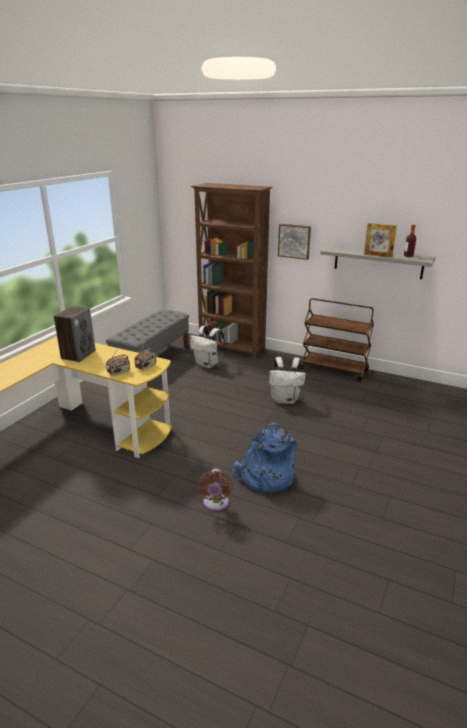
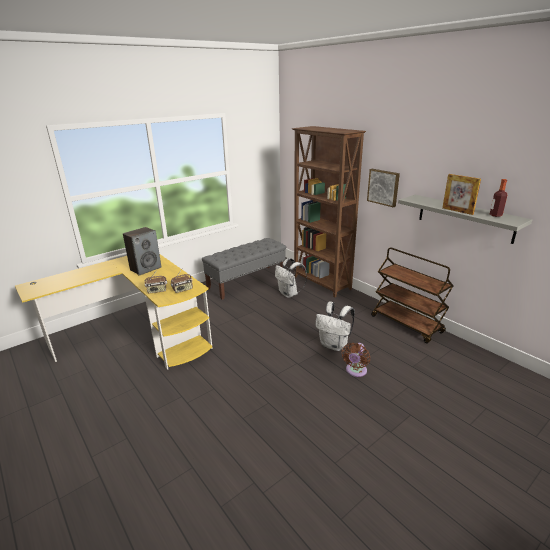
camera: 25 degrees right, 0 degrees up
(215, 504) = (191, 437): brown fan -> brown fan (355, 371)
(264, 477) = (255, 423): blue backpack -> none

